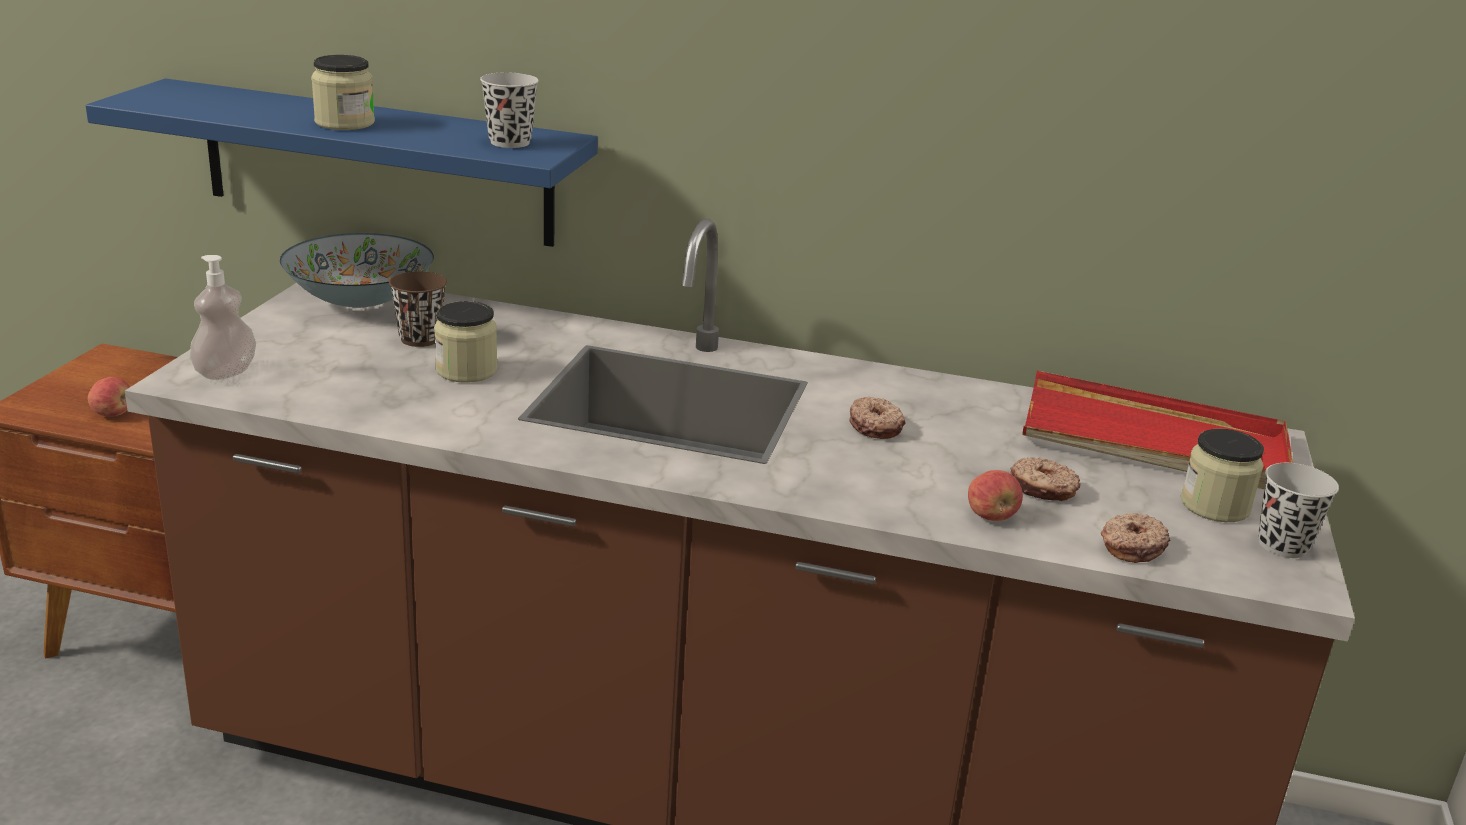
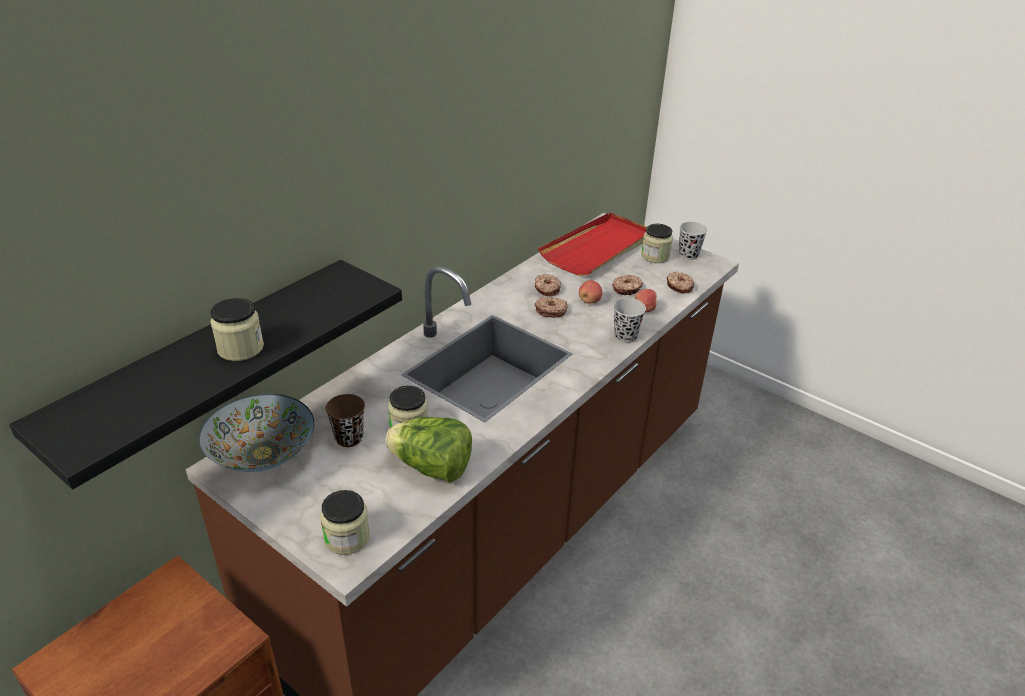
camera: 65 degrees left, 10 degrees up
(113, 413) = (171, 667): apple -> apple (589, 301)
(226, 372) = (347, 538): soap dispenser -> jar
(377, 163) = (207, 366): blue shelf -> black shelf
(387, 399) = (432, 468): none -> lettuce
(510, 142) = (337, 292): black cup -> black cup (625, 336)
(940, 414) = (546, 289): none -> donut

